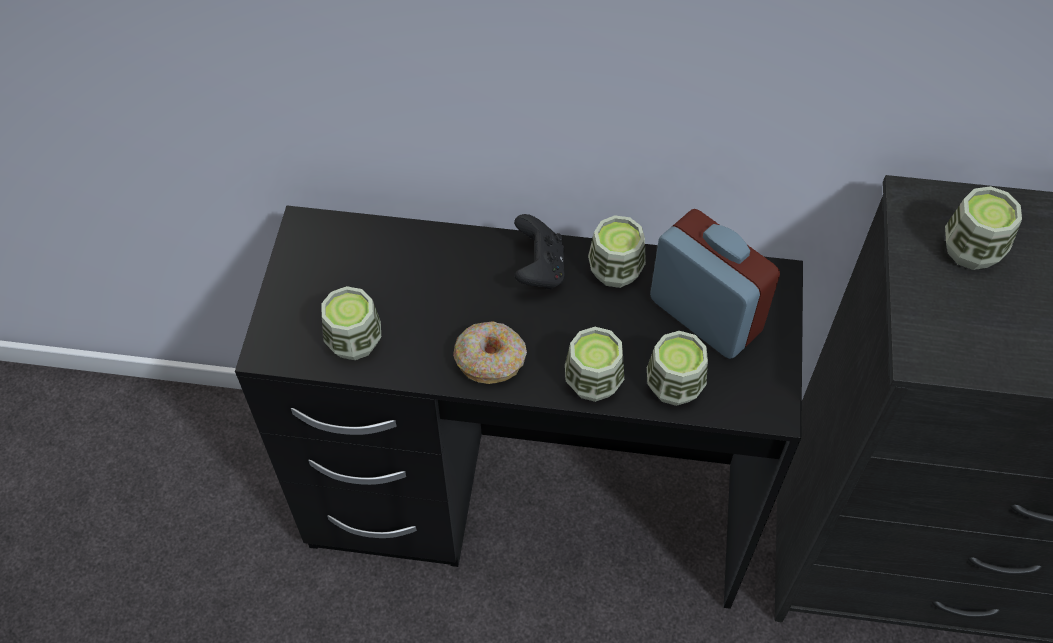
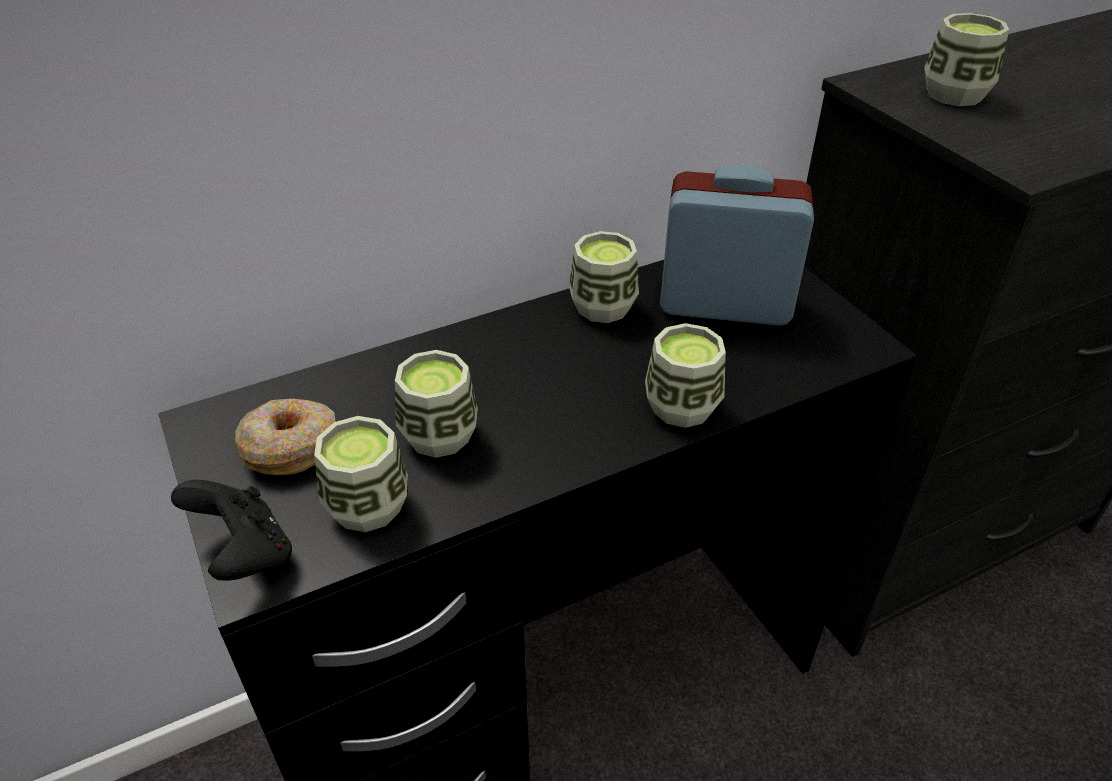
camera: 35 degrees left, 15 degrees down
(491, 359) = (552, 441): donut -> donut (290, 447)
(539, 269) = (525, 340): black game controller -> black game controller (245, 555)
(674, 385) = (762, 370): cup -> cup (439, 435)

